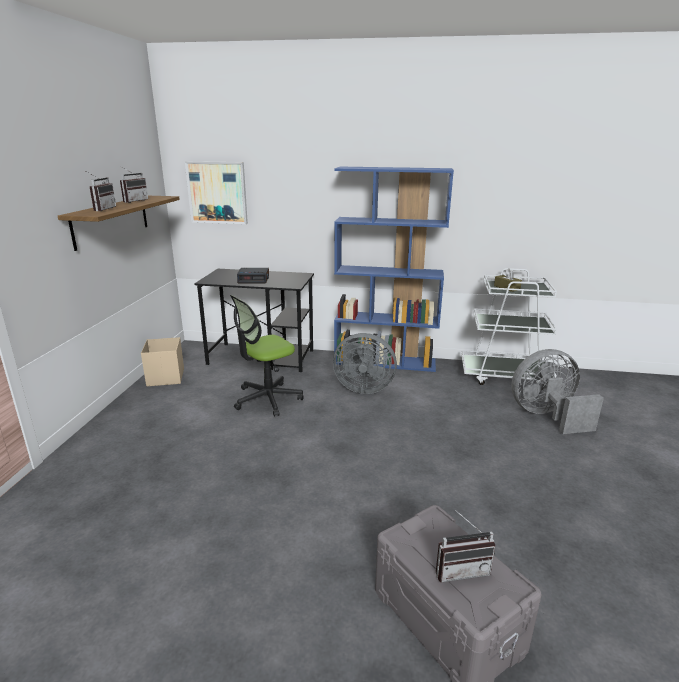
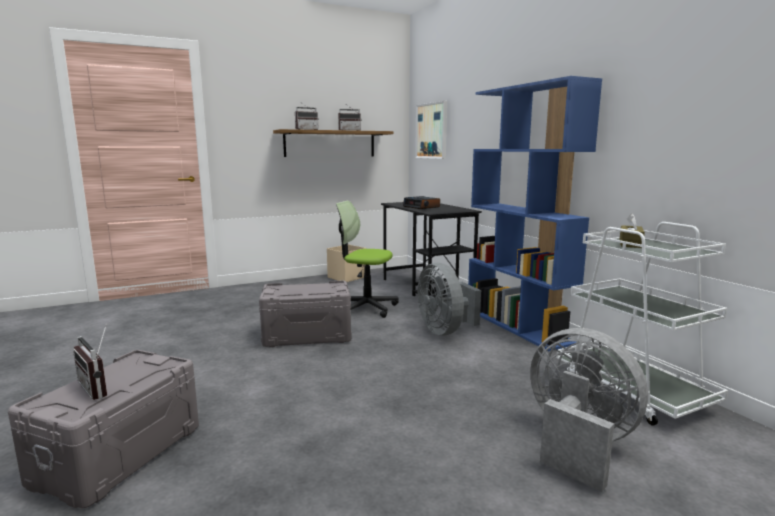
camera: 55 degrees right, 10 degrees down
(293, 448) = (307, 335): none -> grey storage box

